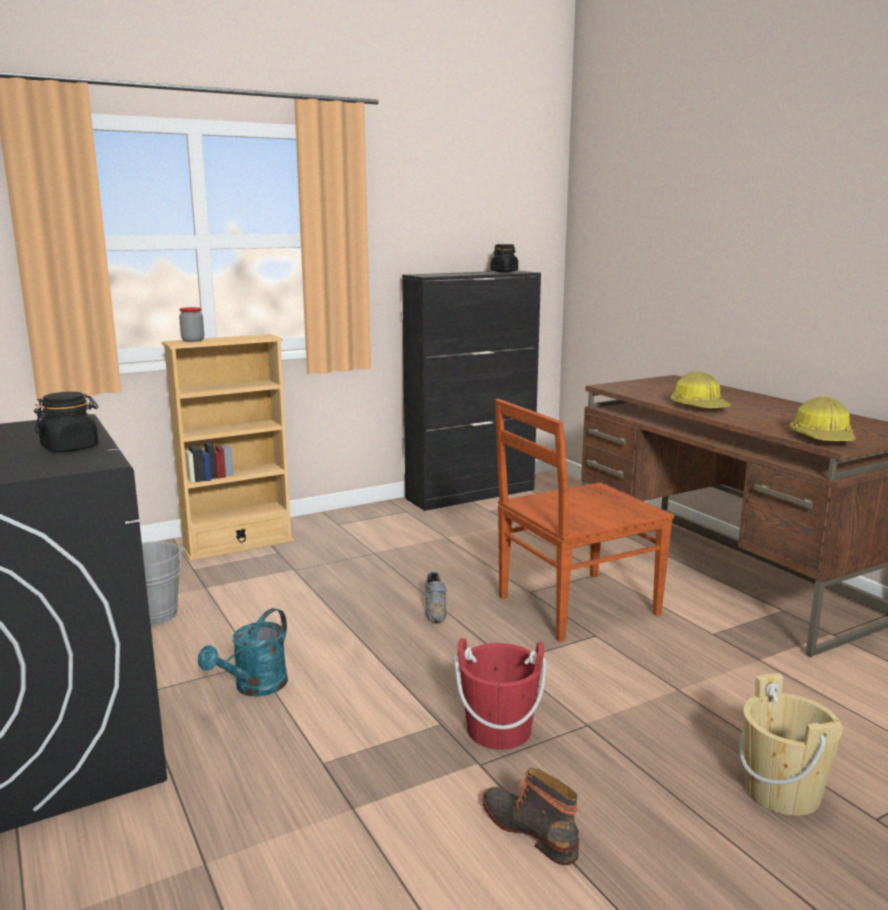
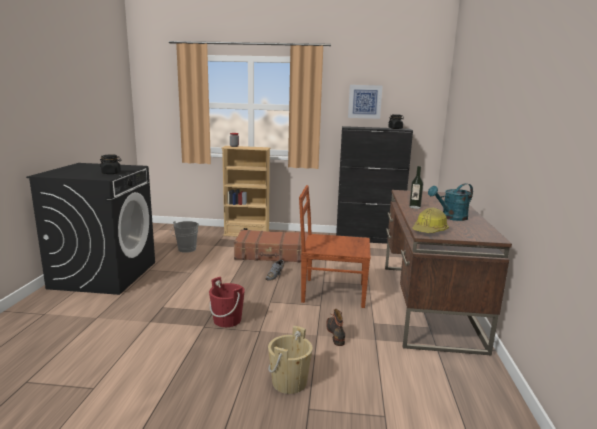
camera: 35 degrees right, 0 degrees up
(254, 687) = (179, 279): turquoise watering can -> turquoise watering can (451, 218)
(358, 570) = (272, 254): none -> brown suitcase
(437, 222) = (364, 101): none -> picture
(530, 829) = (185, 350): boot -> boot (336, 333)
(699, 407) = (414, 207): hard hat -> bottle

